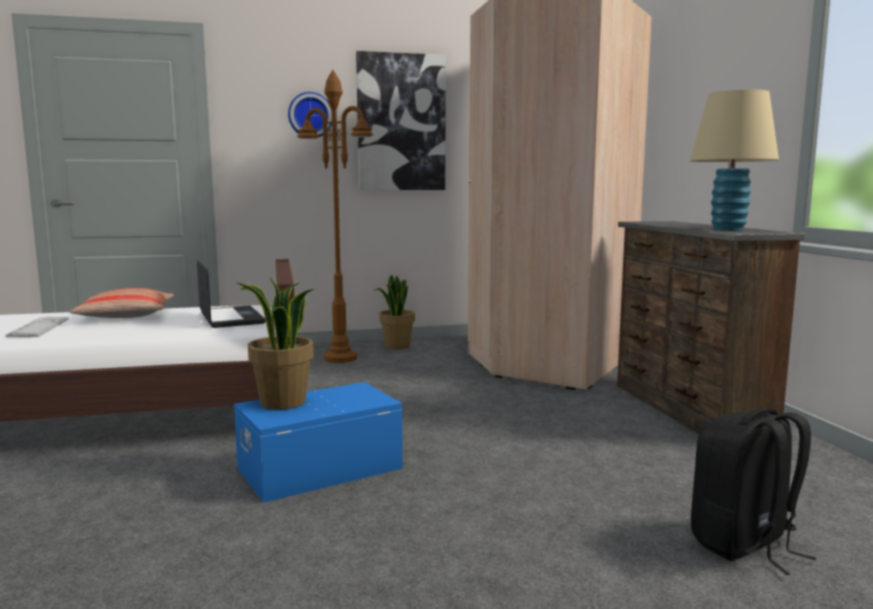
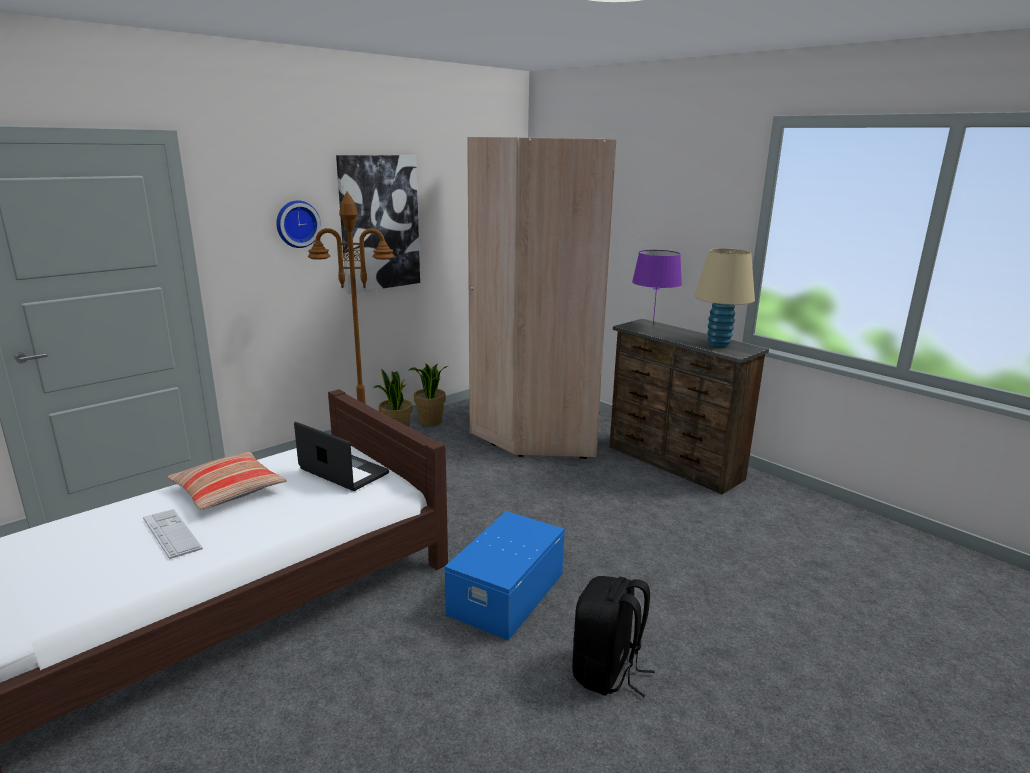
camera: 30 degrees left, 10 degrees up
(282, 403) = (481, 554): potted plant -> potted plant (430, 422)
(672, 222) = (653, 326): none -> purple table lamp
(744, 545) = (800, 572): black backpack -> black backpack (607, 672)

